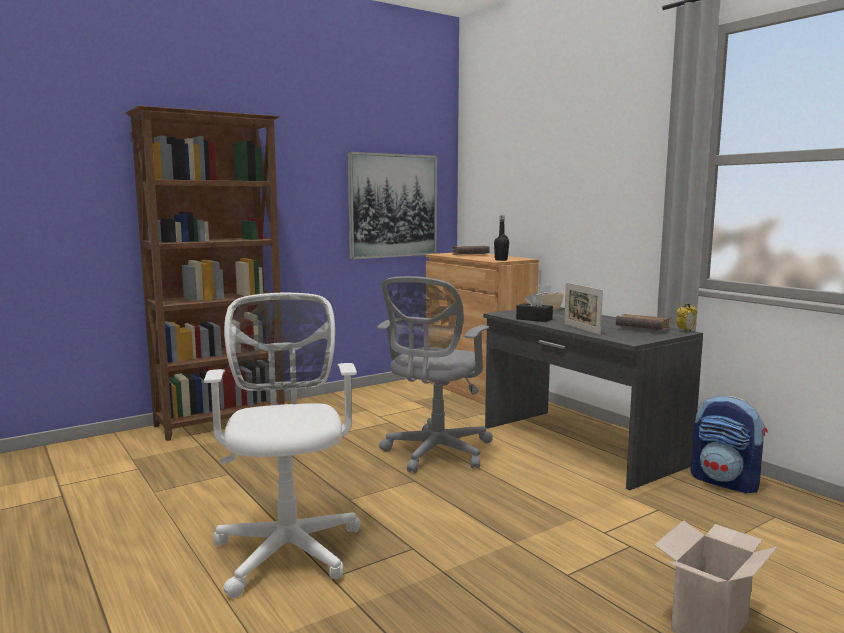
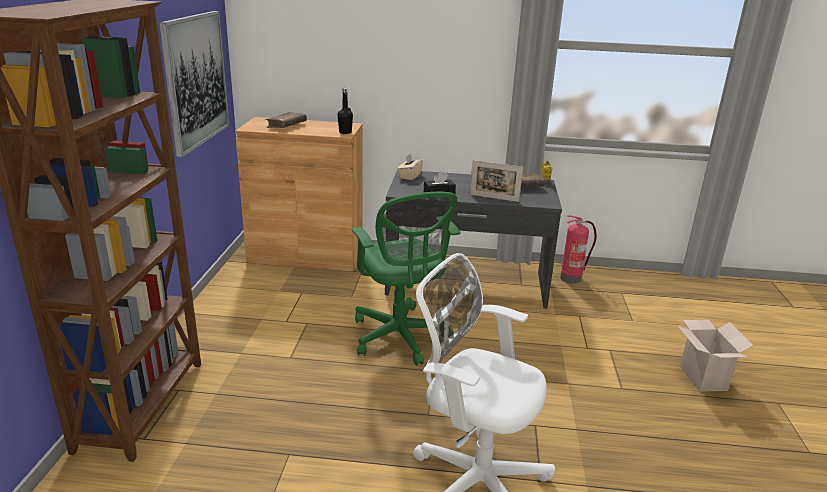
camera: 50 degrees left, 15 degrees up
(435, 454) = (400, 338): grey office chair -> green office chair
(725, 482) = (571, 278): backpack -> fire extinguisher

